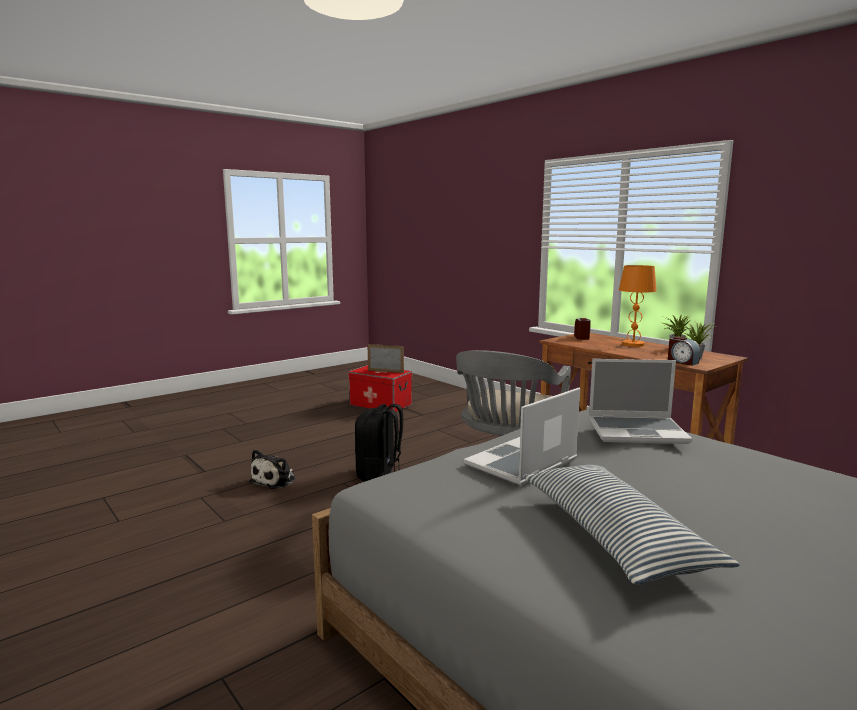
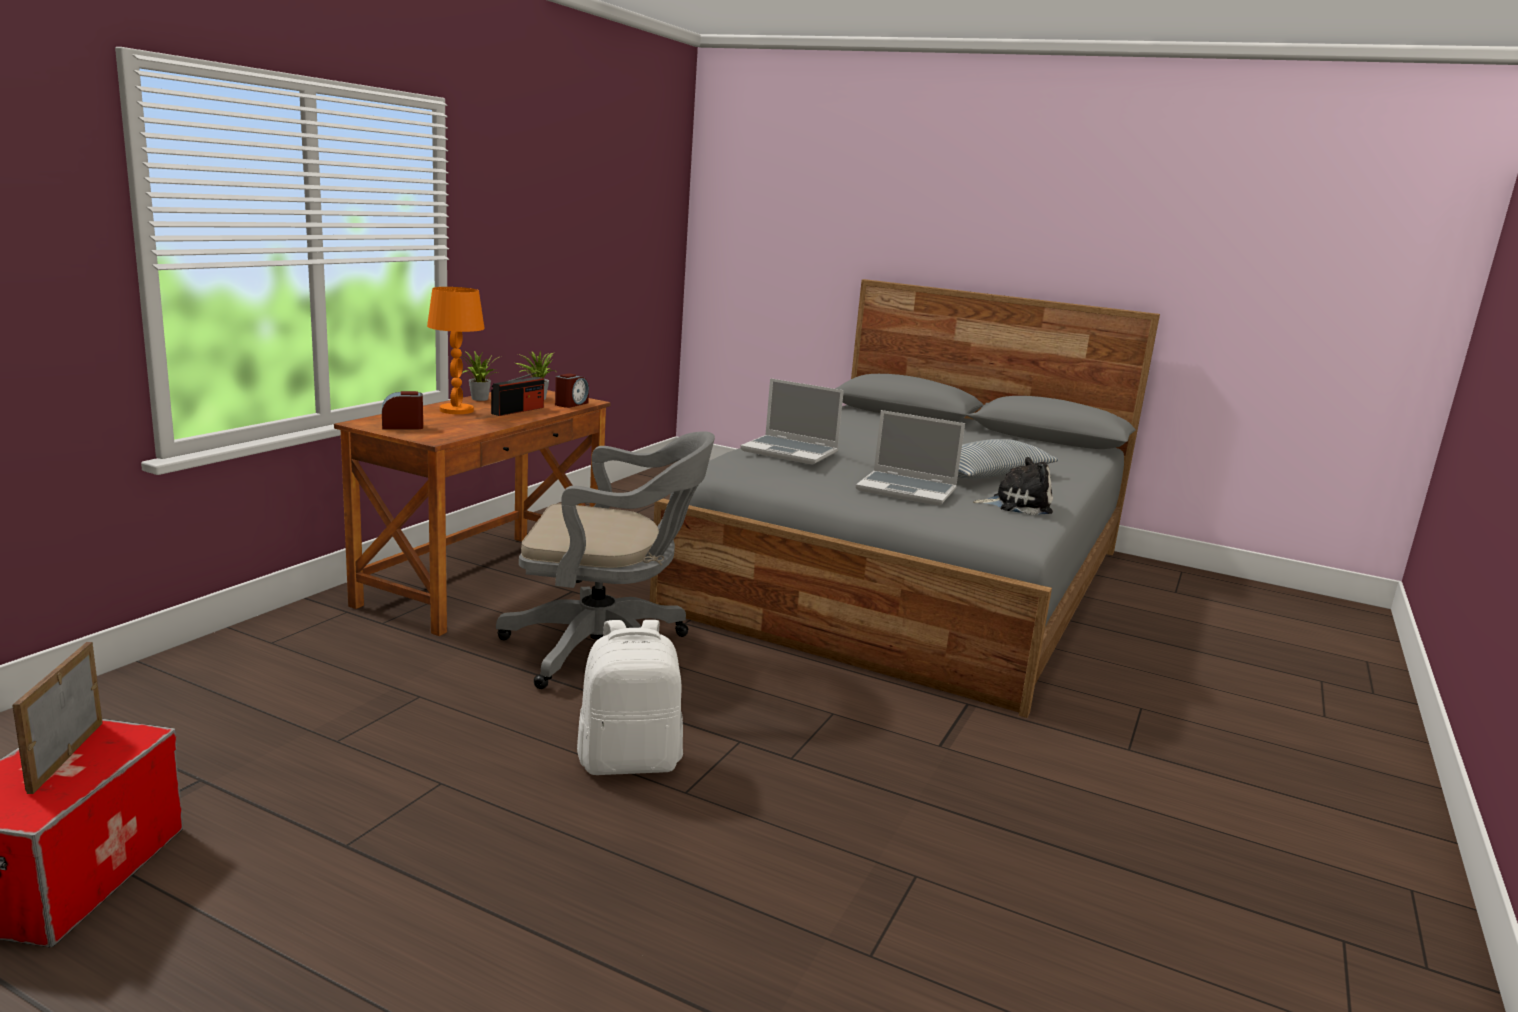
camera: 115 degrees left, 5 degrees up
(275, 480) = (727, 880): plush toy -> plush toy (1017, 505)
(380, 475) = (630, 761): black backpack -> white backpack
(637, 431) = (791, 452): laptop -> laptop turned 135 degrees clockwise
(644, 352) = (518, 410): none -> radio

